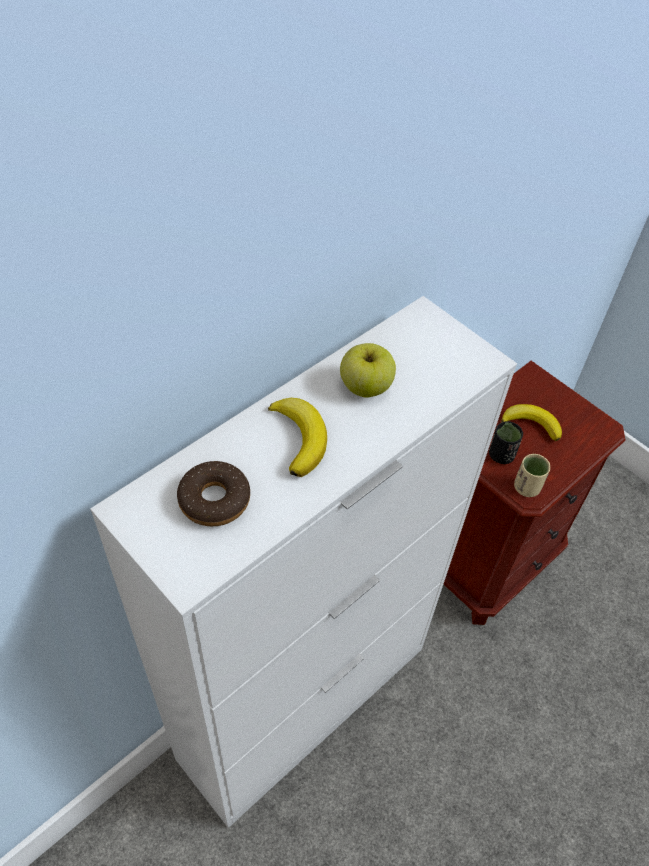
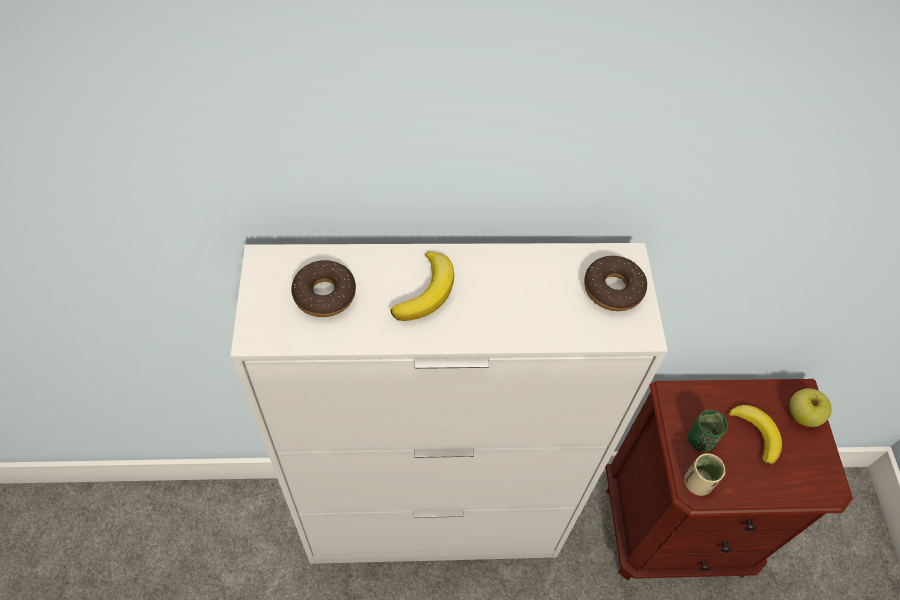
camera: 40 degrees right, 5 degrees up
(365, 387) = (516, 286): apple -> apple (802, 415)
(436, 343) = (613, 289): none -> donut
(501, 455) = (700, 440): black cup -> green cup

